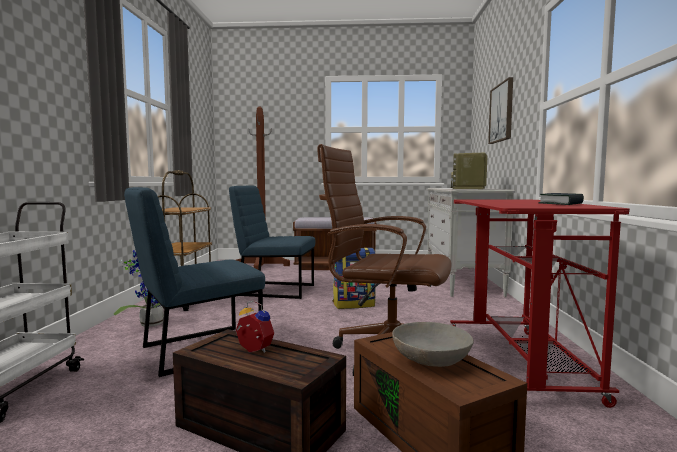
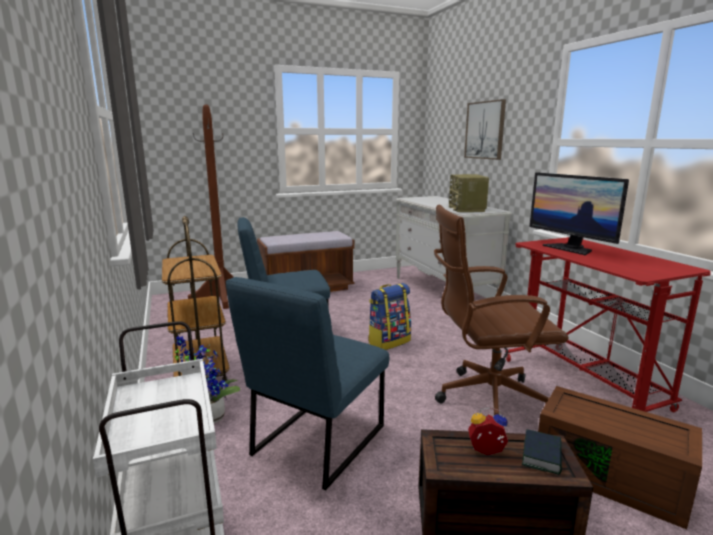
camera: 25 degrees left, 10 degrees up
(431, 359) = (622, 421): grey bowl -> none
(501, 201) = (570, 248): none -> monitor
(561, 203) = (637, 258): book -> book (542, 456)

